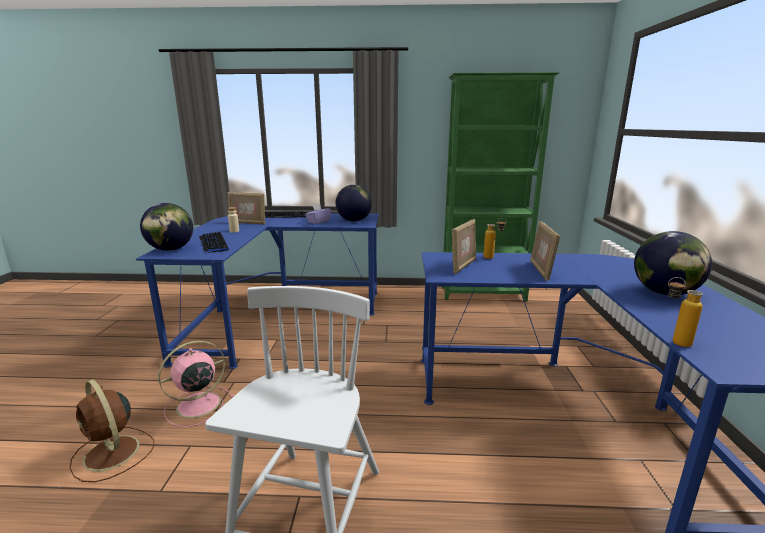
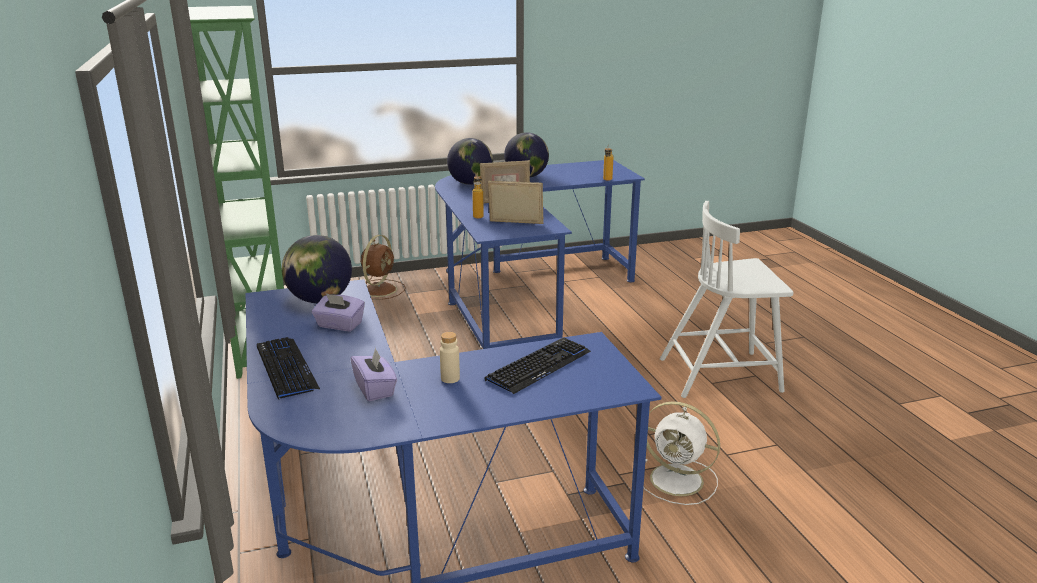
camera: 110 degrees left, 5 degrees up
(112, 454) = (783, 496): brown fan -> brown fan (380, 289)
(171, 249) = (599, 387): globe -> globe (471, 183)
(196, 405) = (679, 480): pink fan -> white fan
(247, 223) = (375, 389): picture frame -> purple tissue box

